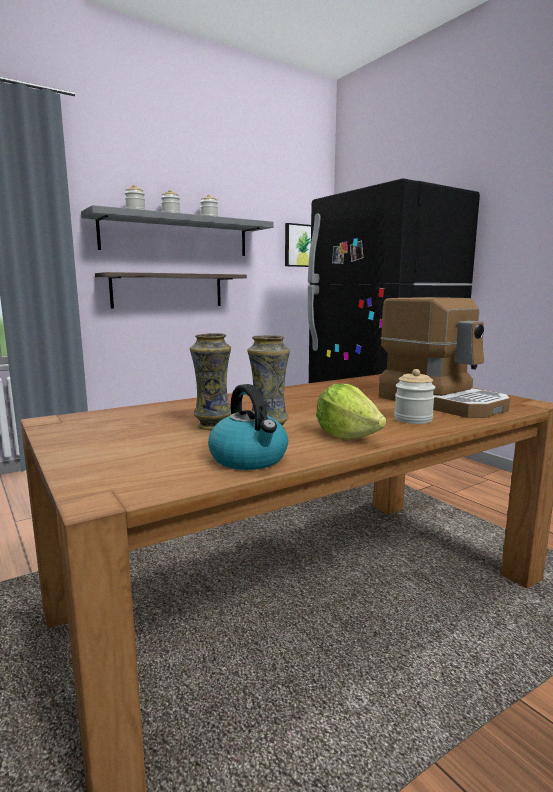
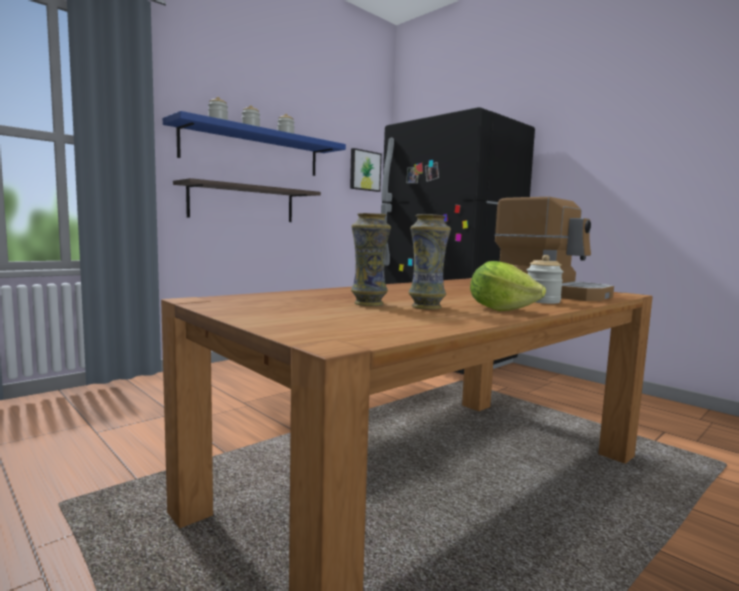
camera: 10 degrees left, 5 degrees down
(176, 236) = (253, 151): grey shelf -> blue shelf
(249, 459) = (437, 321): kettle -> none

